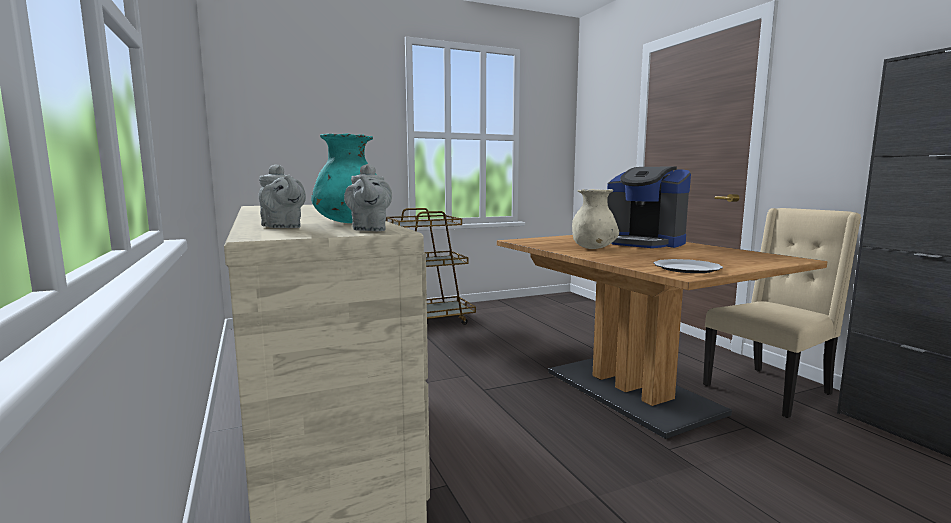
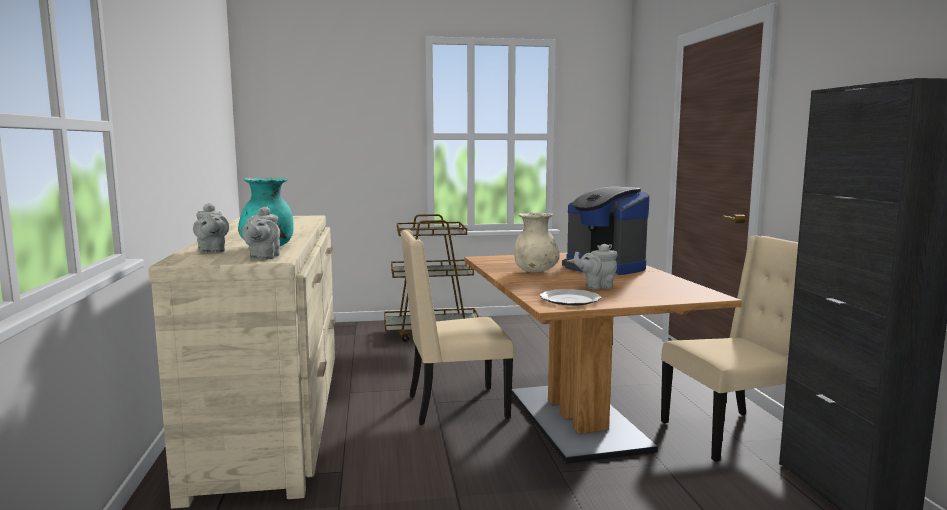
camera: 15 degrees right, 0 degrees up
(507, 392) = (454, 406): none -> beige chair
(680, 257) = (596, 287): none -> grey teapot

